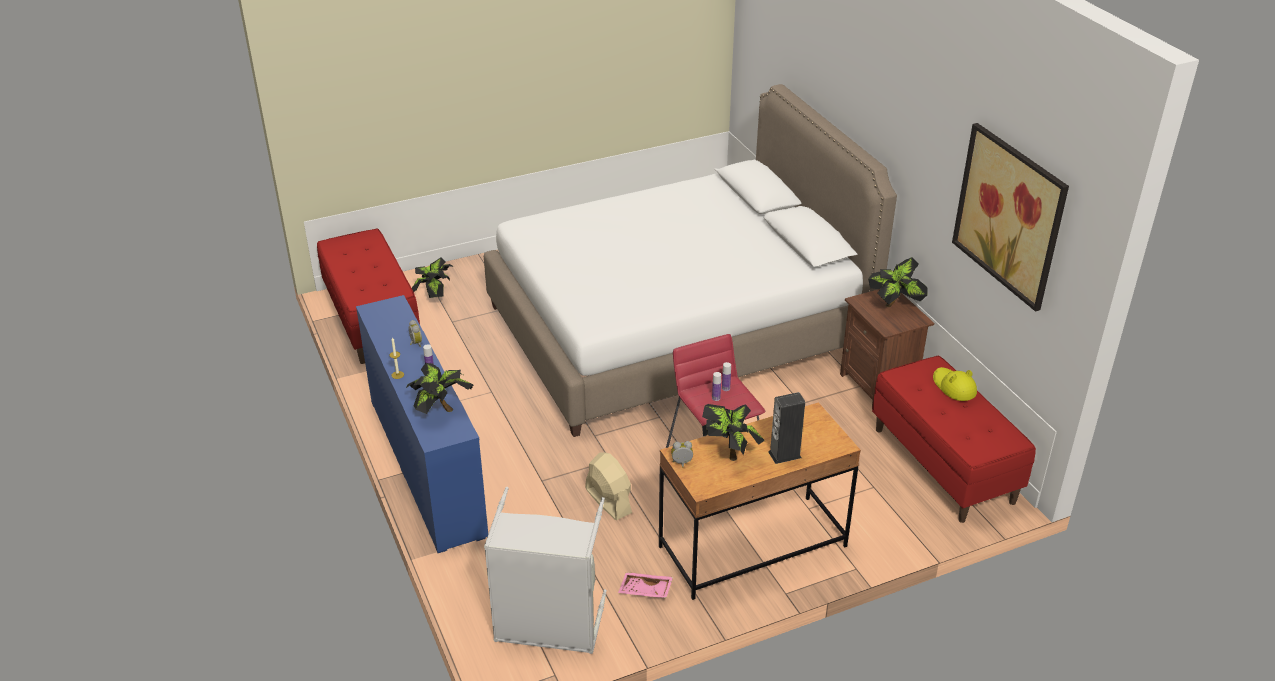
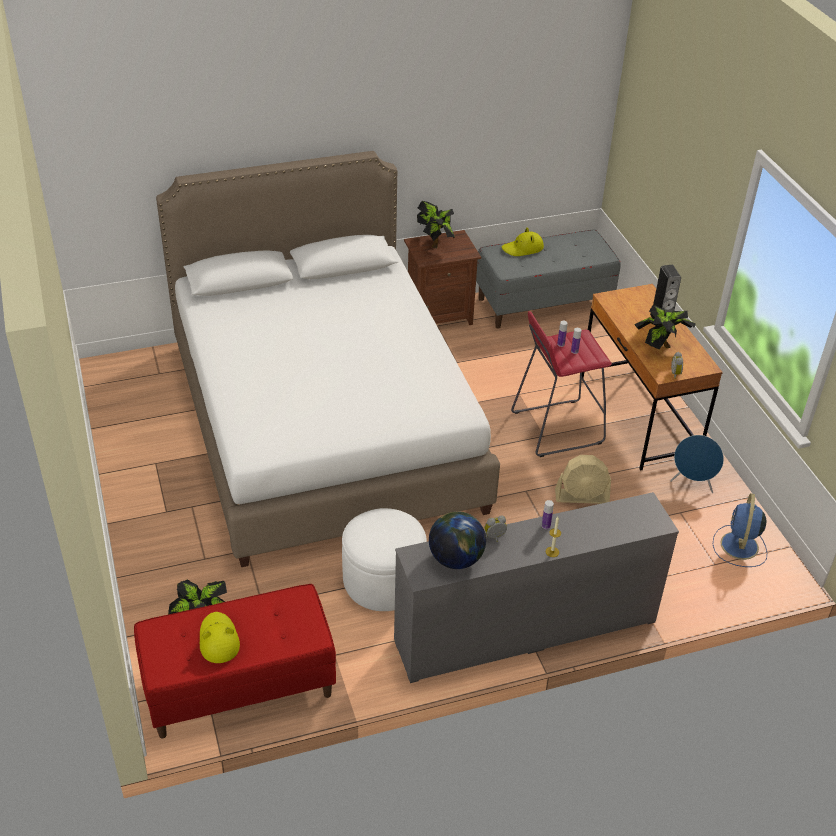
camera: 85 degrees left, 5 degrees up
(358, 262) = (218, 640): none -> yellow hat
(391, 324) = (456, 559): none -> globe
(427, 465) = (525, 630): blue dresser -> grey dresser
(441, 410) = (613, 518): potted plant -> none
(483, 379) = (383, 580): none -> white ottoman
(548, 627) = (739, 547): grey laundry basket -> blue fan
(608, 501) = (582, 497): beige fan -> beige fan turned 150 degrees counterclockwise
(645, 591) = (692, 484): pink tray -> blue speaker
(944, 465) = (543, 303): red bench -> grey bench
(1009, 215) = (529, 93): picture -> none

